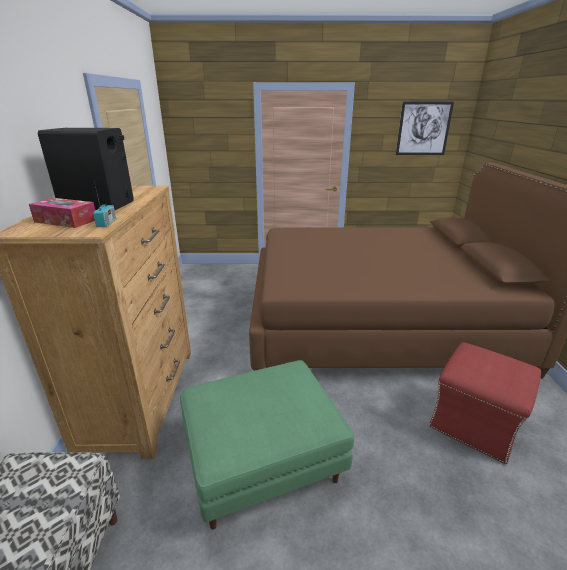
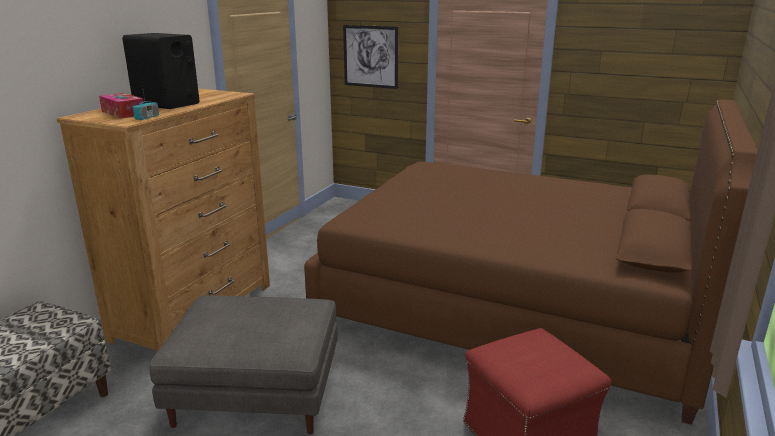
camera: 25 degrees right, 5 degrees down
(263, 460) = (258, 394): green ottoman -> grey ottoman
(423, 128) = (663, 45): picture -> picture (370, 56)

